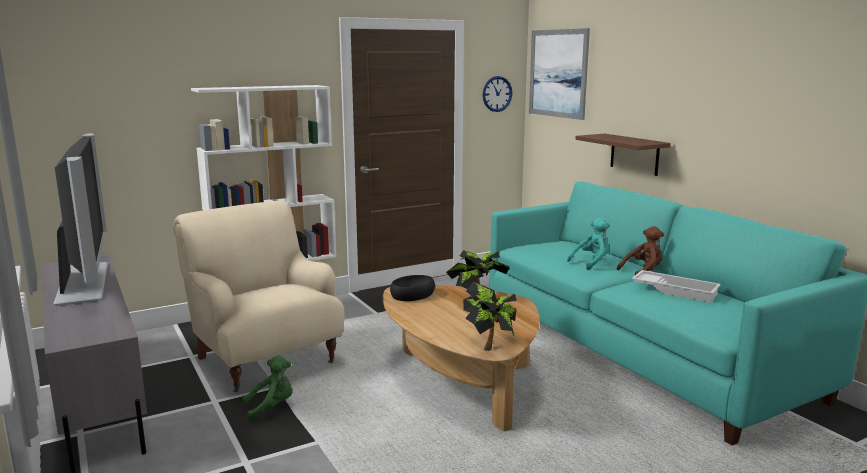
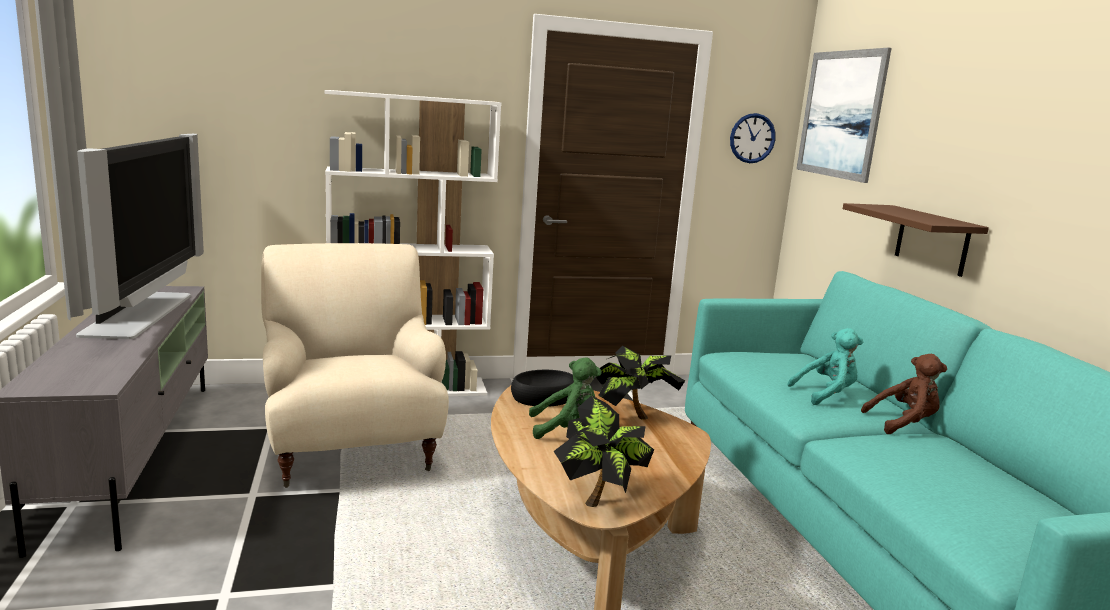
camera: 15 degrees right, 0 degrees up
(271, 407) = (313, 519): green plush toy -> green plush toy (566, 428)
(675, 291) = (943, 465): white tray -> none

